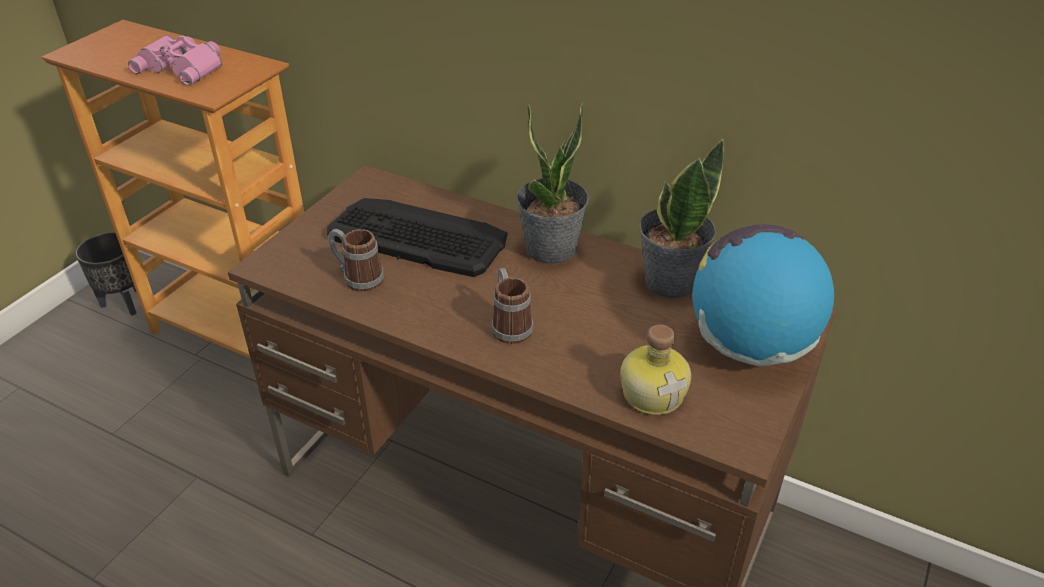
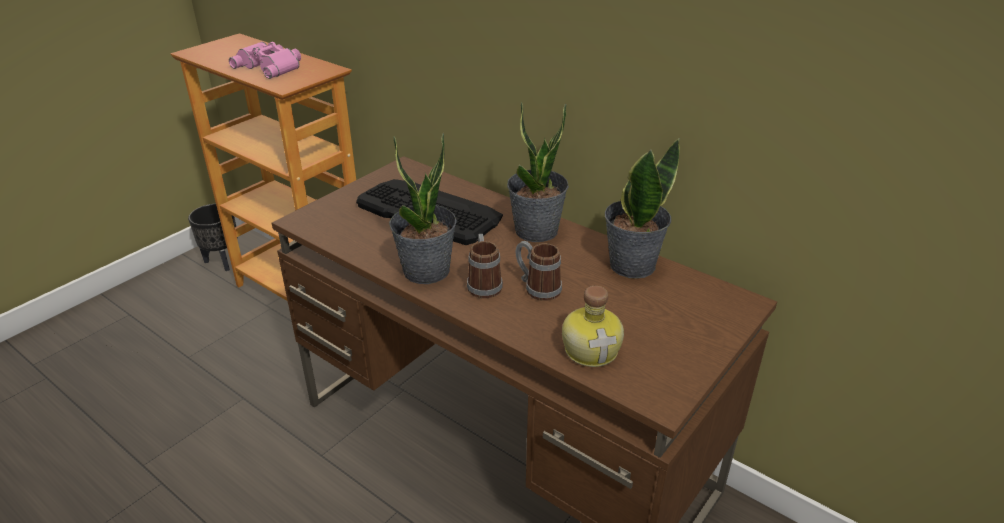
camera: 10 degrees right, 5 degrees down
(357, 278) = (371, 236): mug -> mug (537, 288)
(438, 316) = (426, 271): none -> potted plant
(750, 346) = (689, 322): globe -> none

